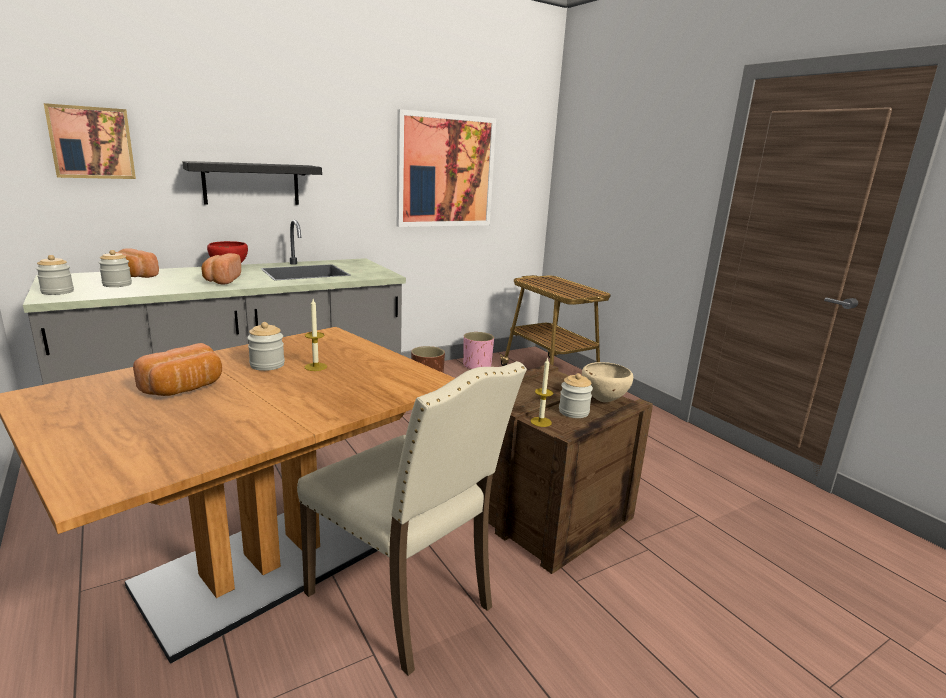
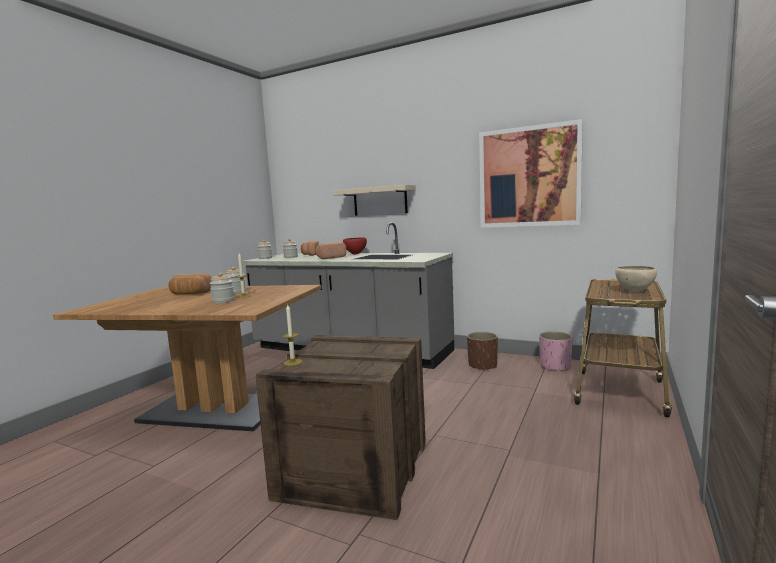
camera: 60 degrees right, 10 degrees down
(92, 142) = (310, 186): picture -> none
(251, 184) = (380, 201): black shelf -> beige shelf
(404, 599) = (206, 456): beige chair -> none
(573, 412) = (327, 366): jar -> jar (223, 301)
(603, 401) = (369, 368): beige bowl -> beige bowl (634, 292)

